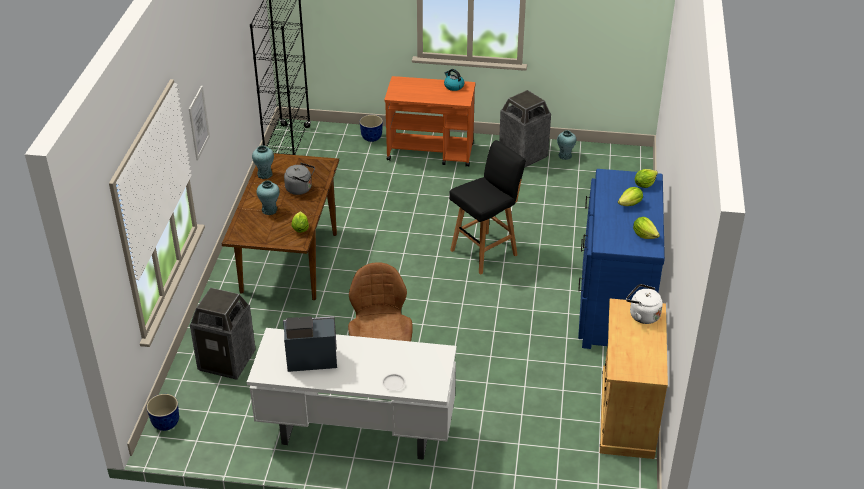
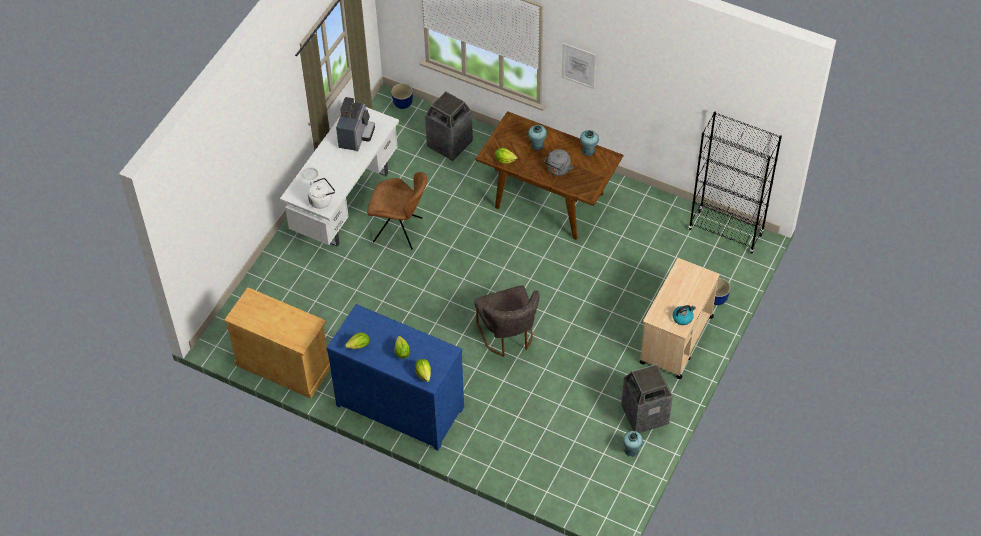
camera: 110 degrees right, 15 degrees up
(431, 152) = (676, 340): orange cart -> beige cart
(485, 252) = (508, 336): black stool -> grey chair
(642, 315) = (297, 333): white kettle -> white kettle (321, 200)

